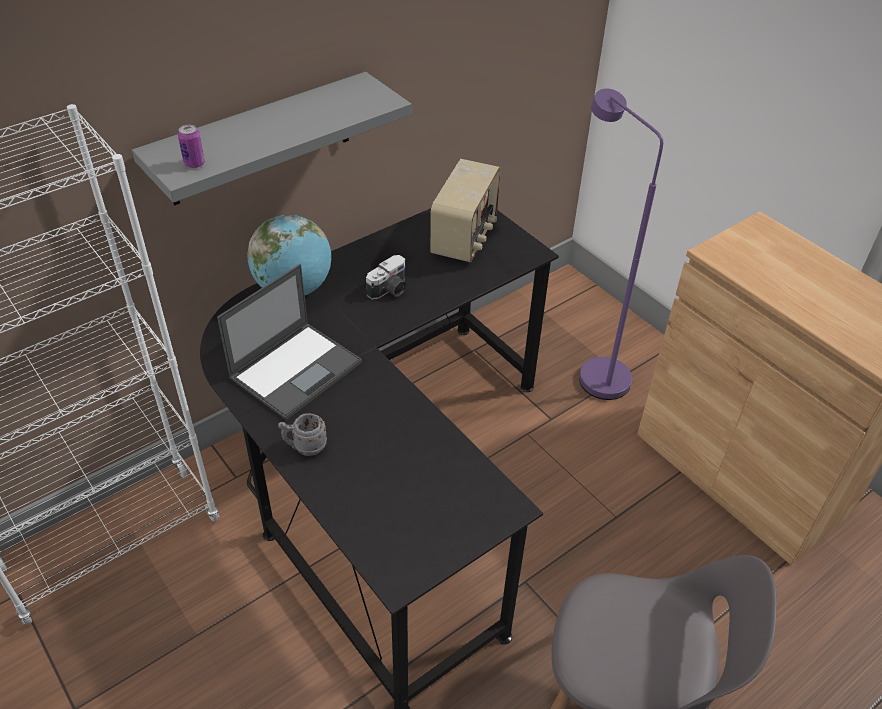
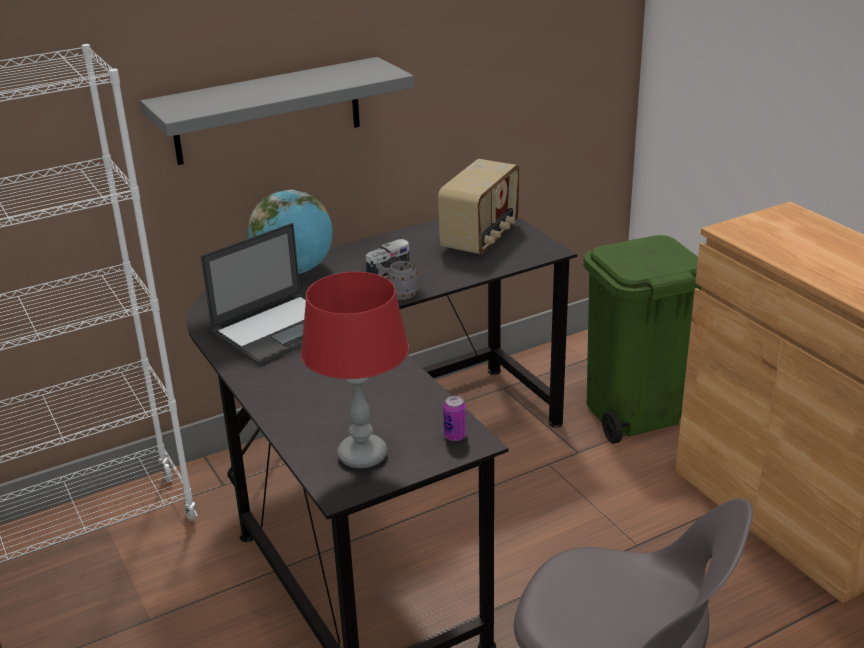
camera: 10 degrees right, 15 degrees down
(194, 164) = (193, 108): can -> can (455, 436)
(305, 447) = (272, 386): grey mug -> grey mug (398, 295)
(410, 532) = (363, 455): none -> red table lamp
(594, 372) = (635, 413): purple floor lamp -> green trash can

